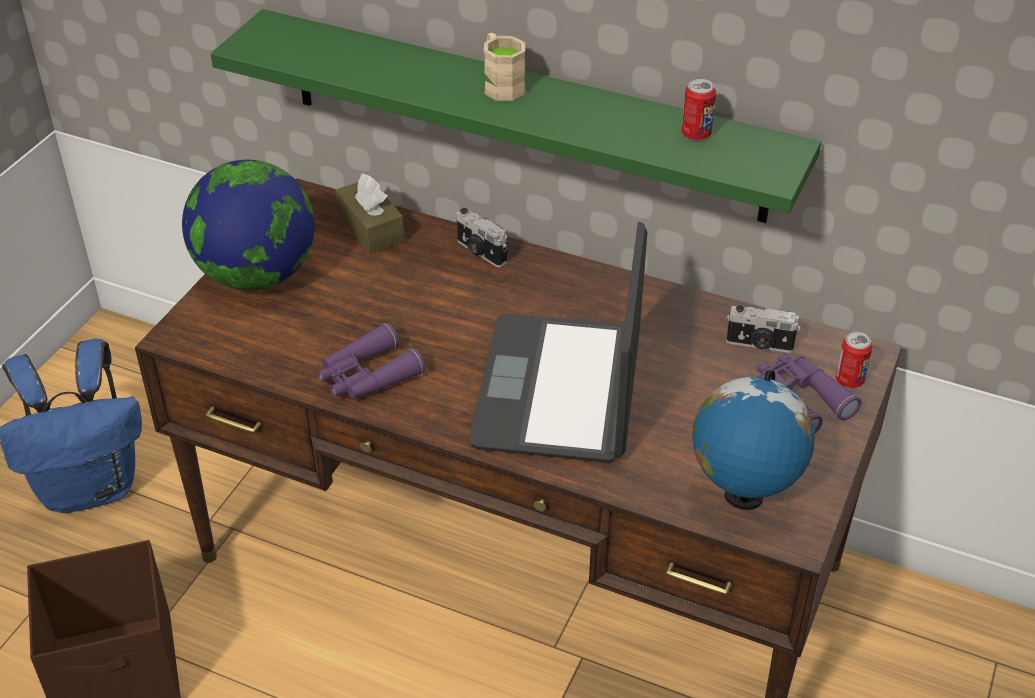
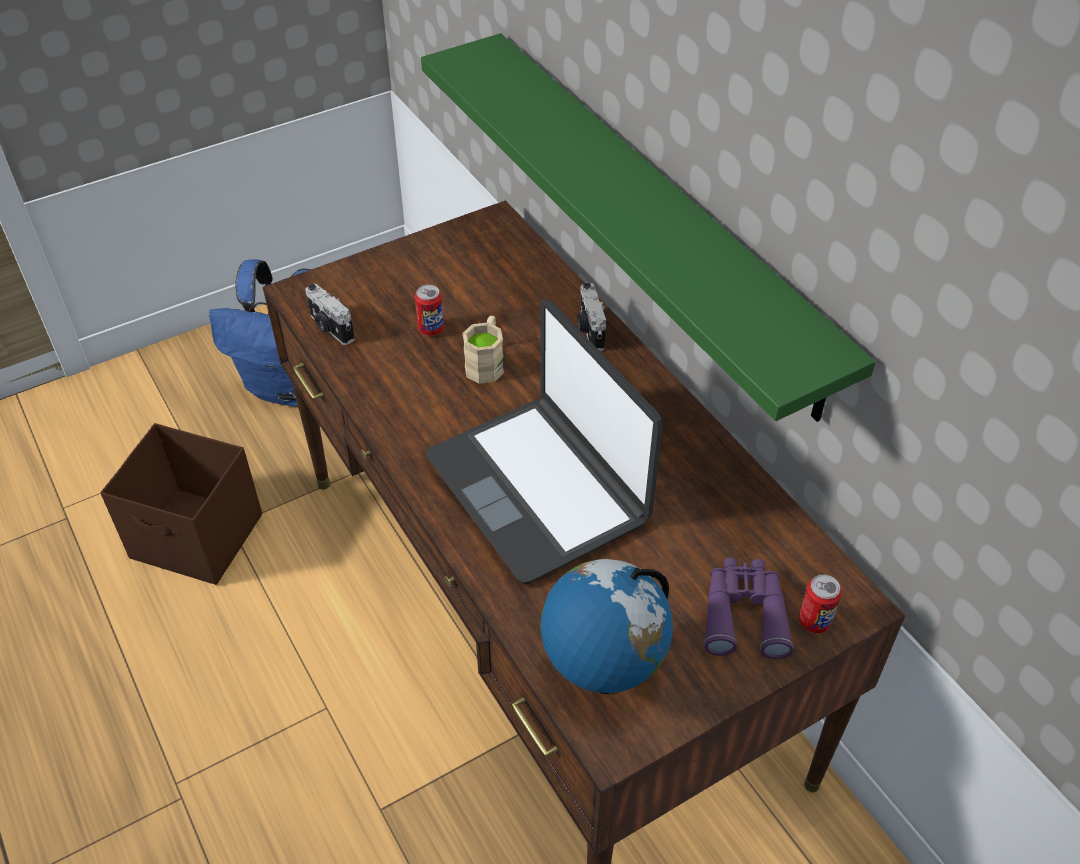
camera: 35 degrees right, 5 degrees up
(257, 275) = (399, 269): globe -> none
(367, 376) = (399, 394): purple binoculars -> none
(371, 228) = (521, 269): brown tissue box -> none
(501, 84) = (623, 176): beige mug -> beige mug (486, 363)
(560, 390) = (539, 488): laptop -> laptop turned 75 degrees counterclockwise
(696, 134) = (752, 299): can -> can (431, 329)
(759, 345) = (758, 540): camera -> camera (330, 328)

